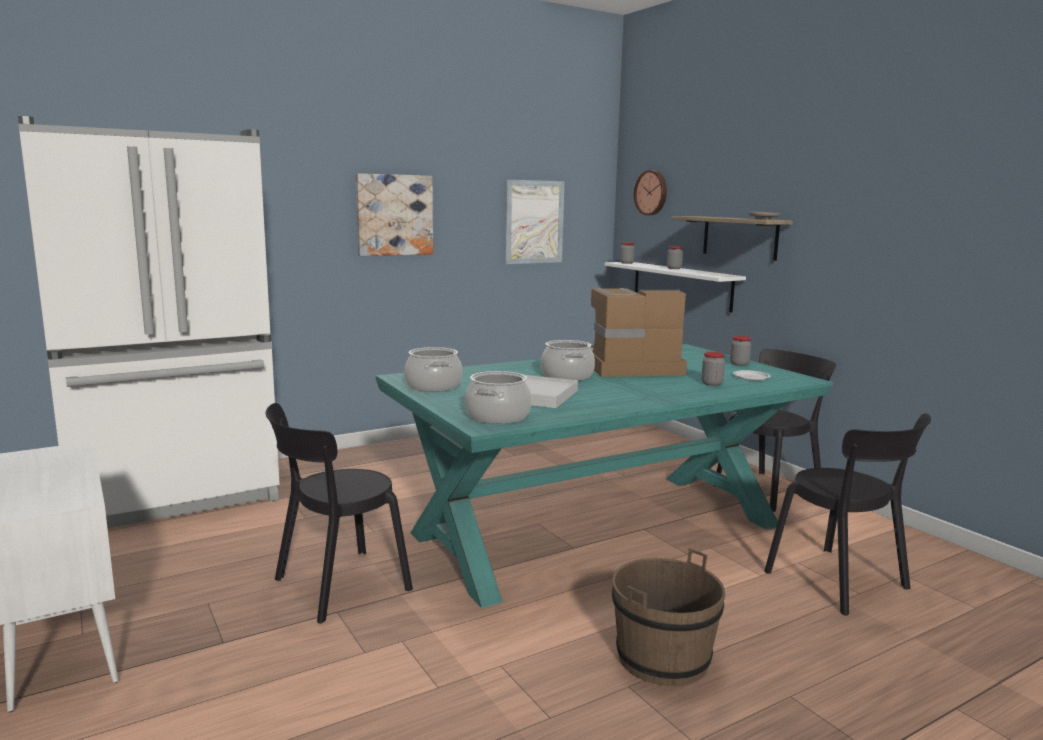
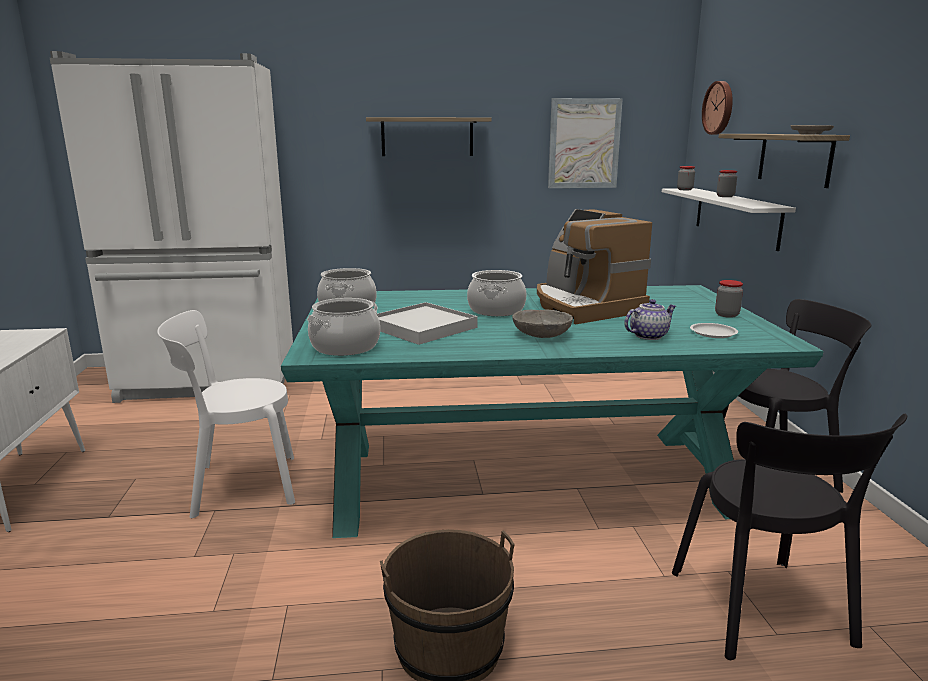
camera: 25 degrees right, 5 degrees up
(336, 586) = (239, 486): black chair -> white chair
(394, 215) = (427, 137): picture -> shelf
(630, 367) = (584, 306): coffee machine -> coffee machine turned 135 degrees counterclockwise
(637, 391) = (542, 335): none -> grey bowl
(712, 384) = (648, 336): jar -> teapot

